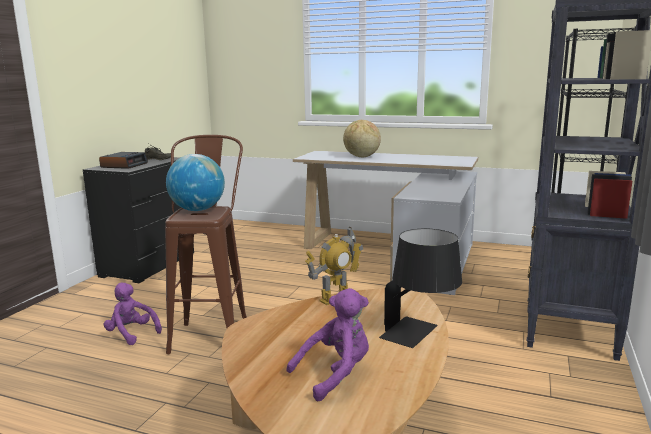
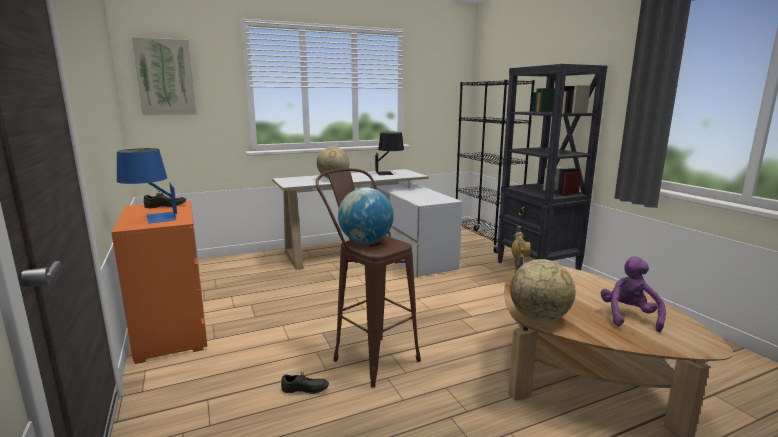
camera: 45 degrees left, 0 degrees up
(124, 165) = (151, 218): alarm clock -> blue table lamp
(131, 334) = (305, 390): purple plush toy -> grey shoe
(148, 265) = (172, 331): black dresser -> orange dresser
(238, 48) = (165, 77): none -> picture
(251, 333) = (539, 318): none -> globe
(420, 334) = (598, 282): black table lamp -> black table lamp (389, 173)

